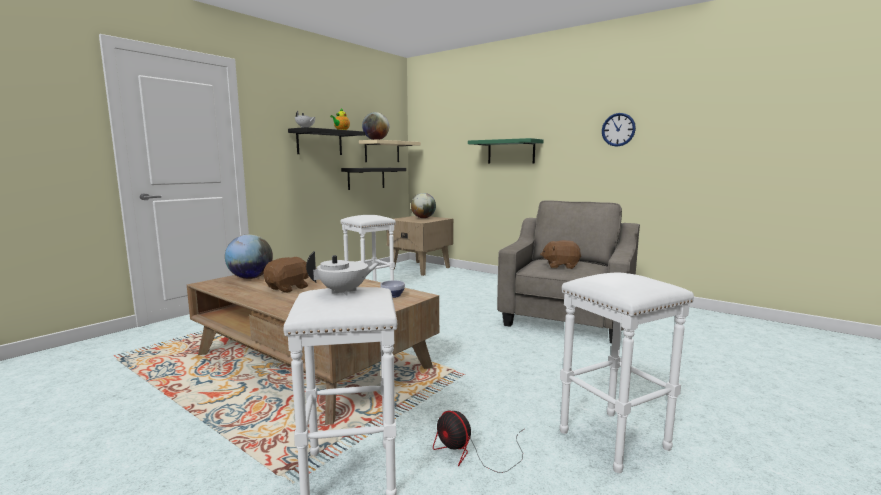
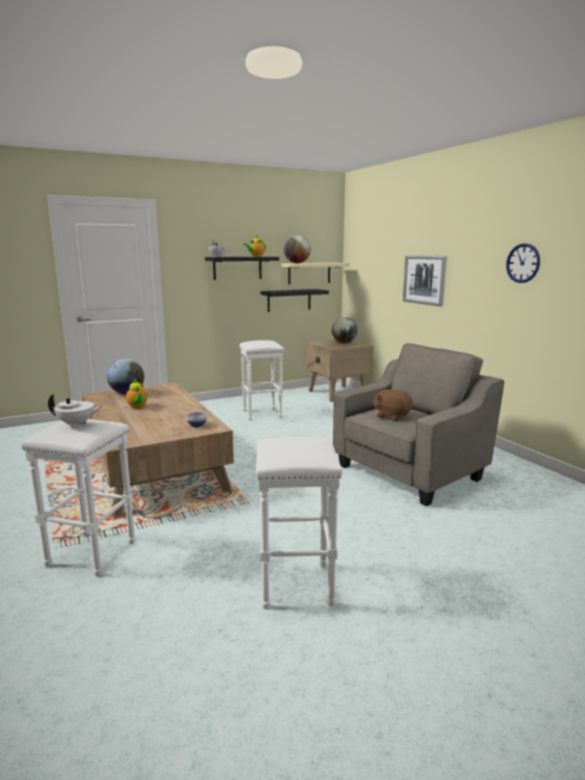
camera: 25 degrees right, 5 degrees up
(288, 288) = (137, 407): brown plush toy -> teapot
(473, 454) = (179, 563): fan -> none
(511, 151) = (424, 279): green shelf -> picture

